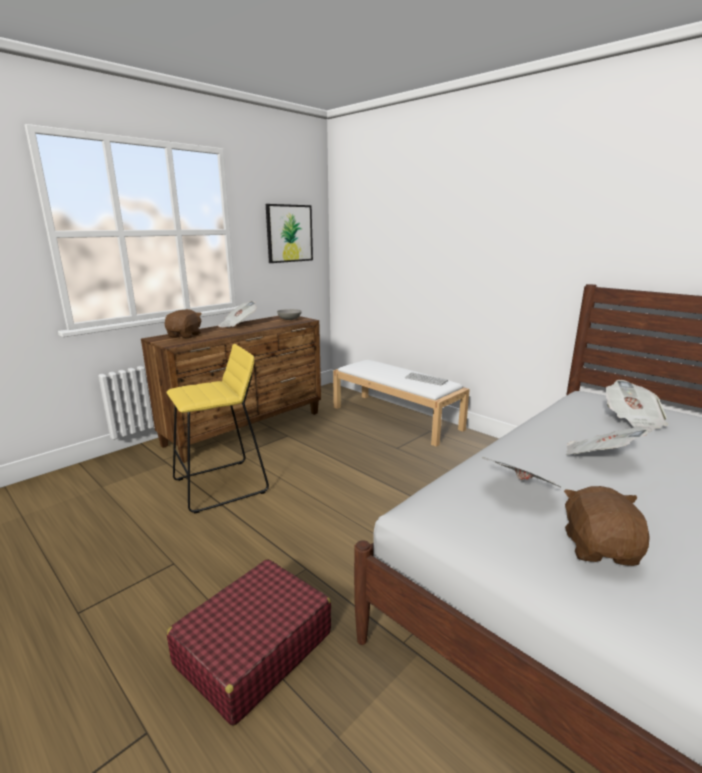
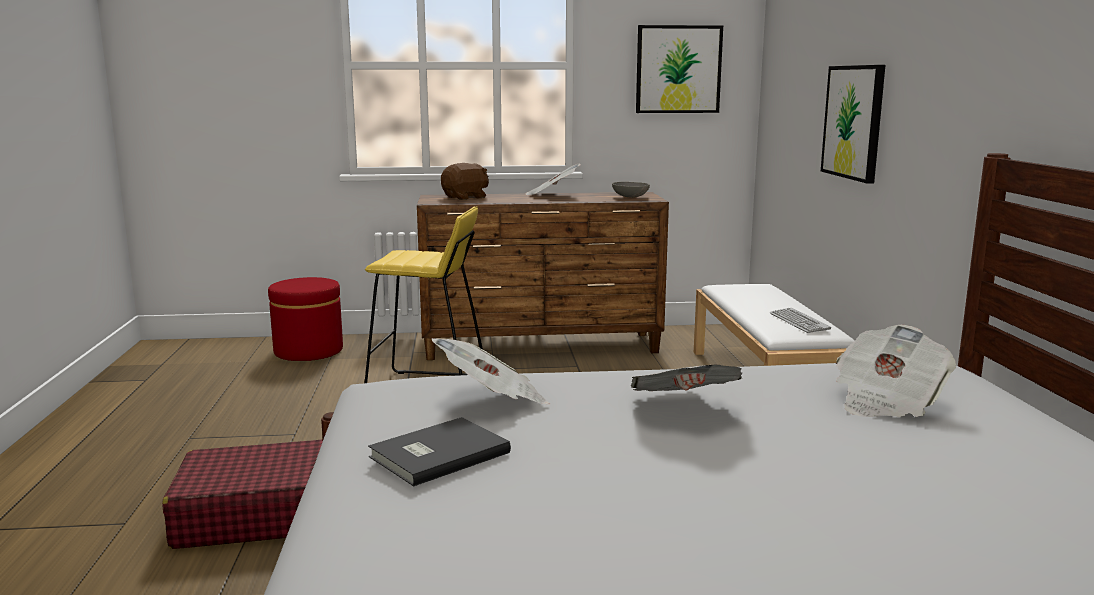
camera: 40 degrees right, 5 degrees down
(70, 486) = (308, 351): none -> red ottoman
(438, 266) = (853, 122): none -> picture
(600, 549) = (436, 454): brown plush toy -> grey book

